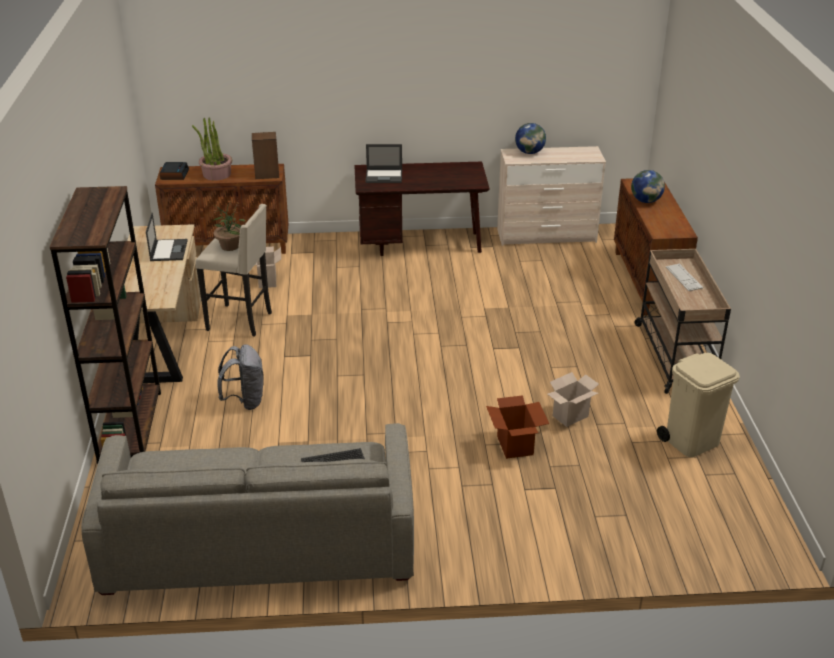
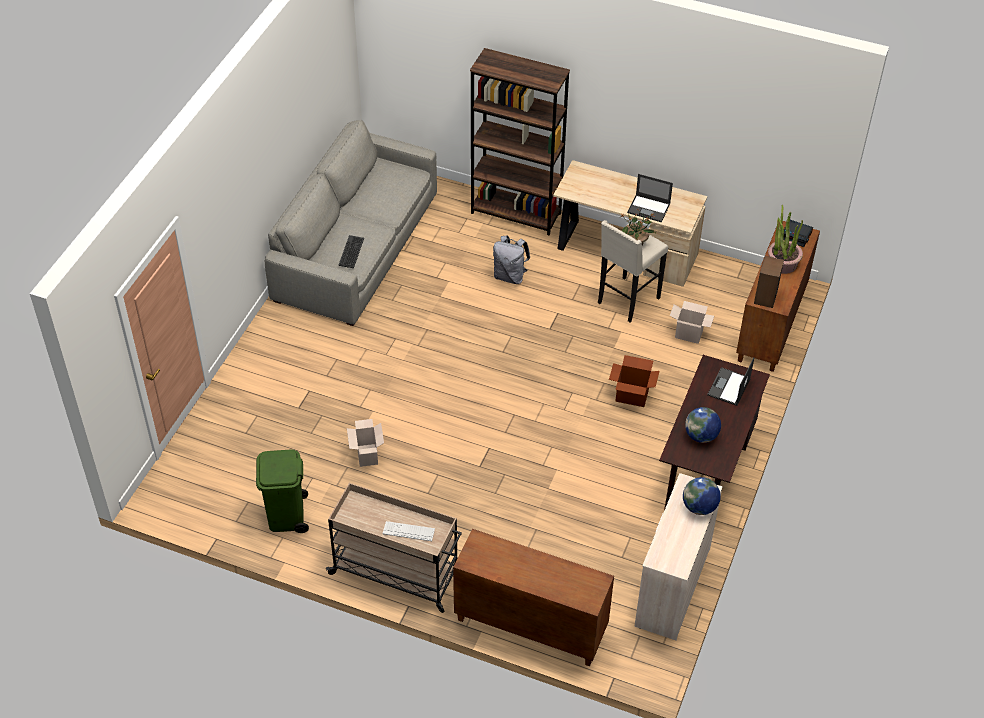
camera: 115 degrees right, 15 degrees up
(515, 445) = (357, 406): cardboard box -> cardboard box (631, 395)
(646, 201) = (550, 568): globe -> globe (701, 436)
(692, 441) = (286, 516): beige trash can -> green trash can

